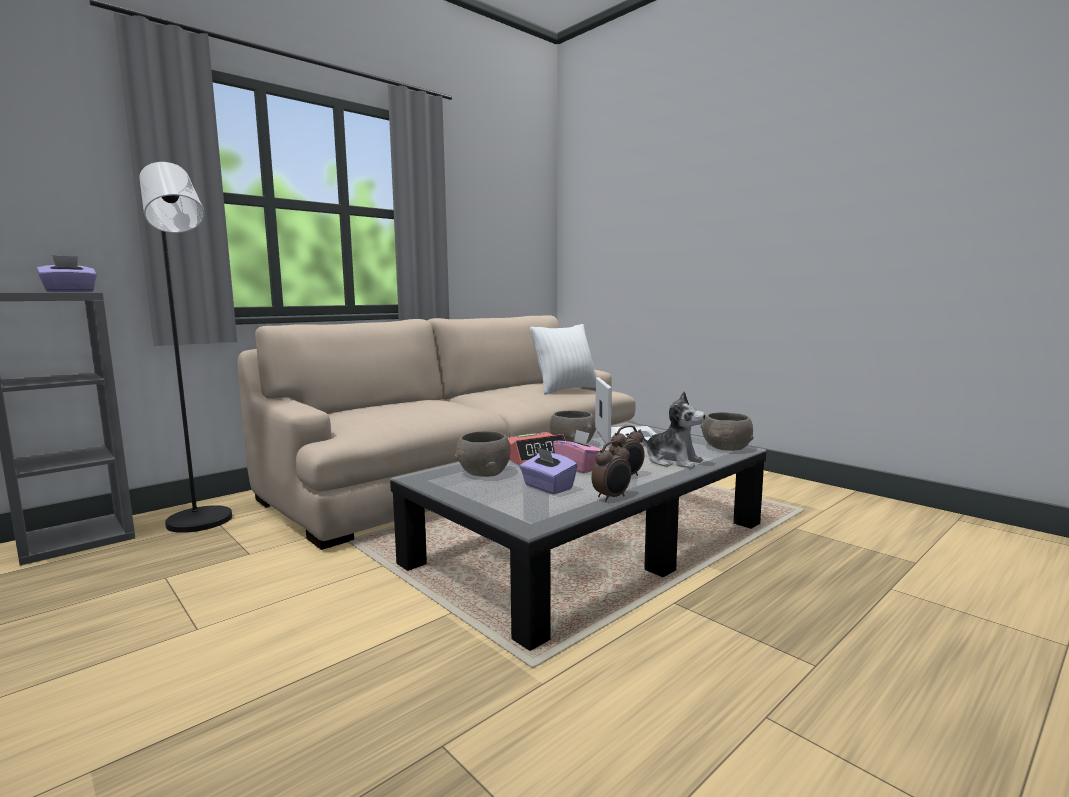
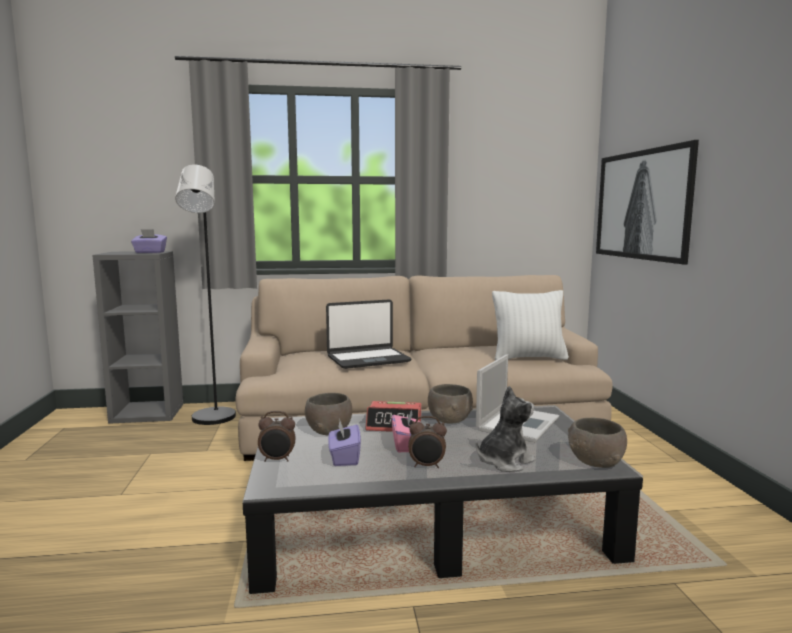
camera: 35 degrees right, 0 degrees up
(427, 408) = (368, 359): none -> laptop
(612, 497) = (371, 483): alarm clock -> alarm clock (277, 460)
(622, 248) = (643, 205): none -> picture
(673, 461) = (504, 462): plush toy -> plush toy turned 105 degrees counterclockwise

